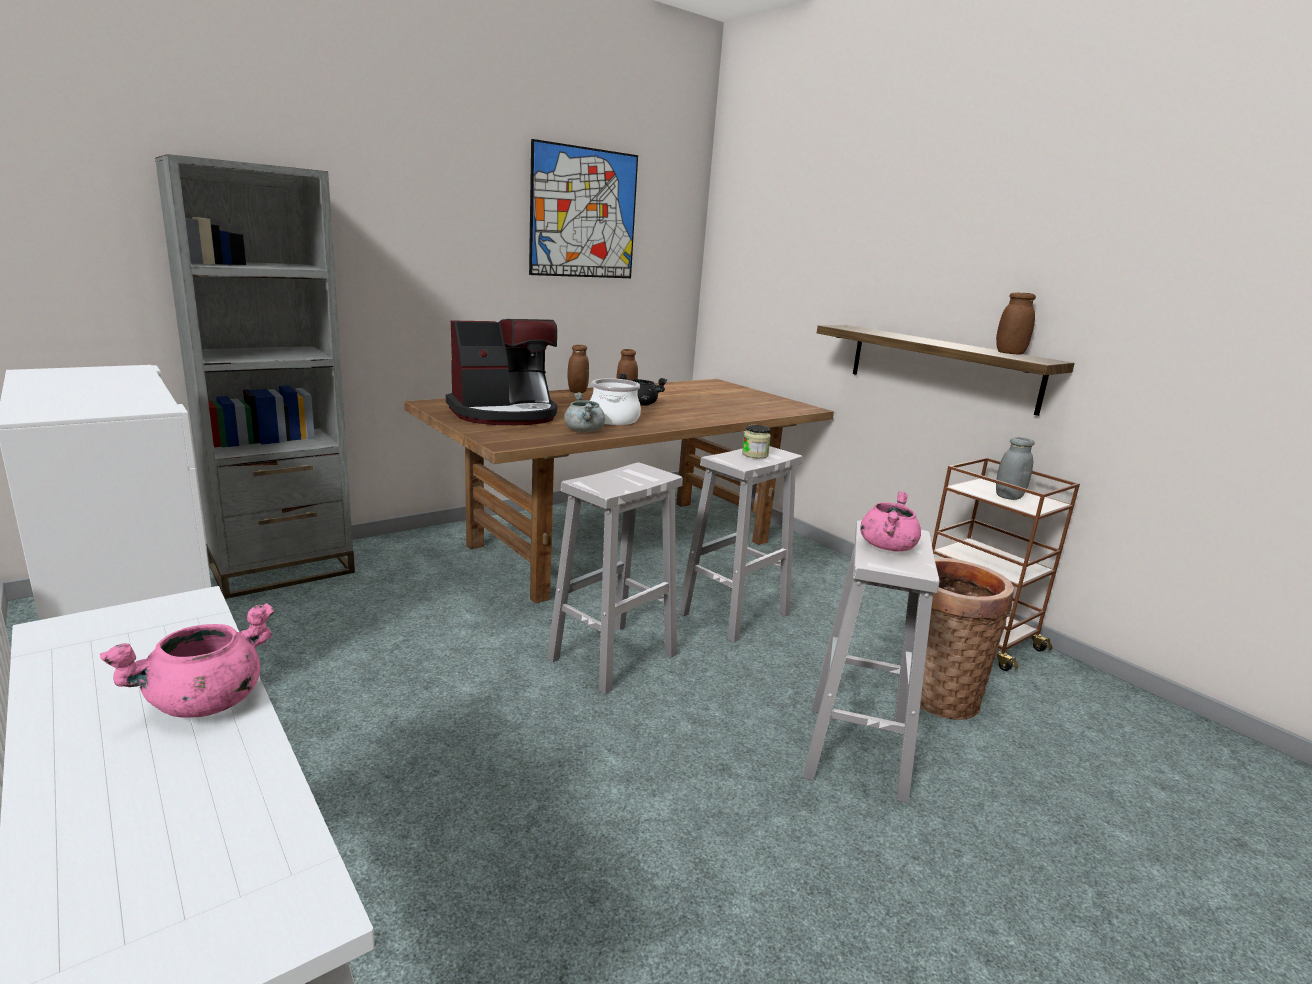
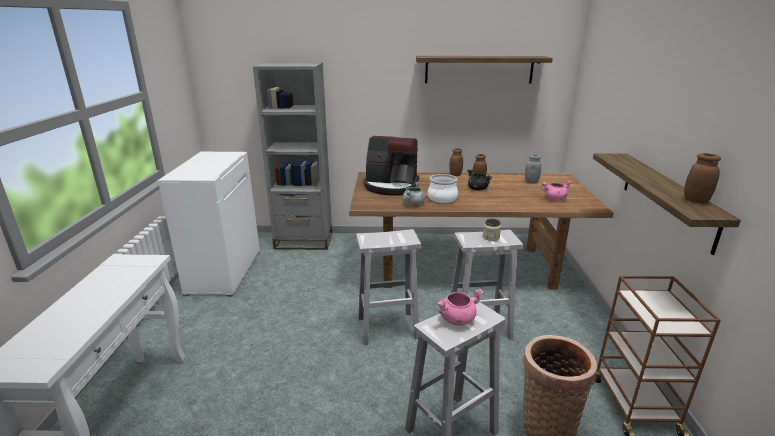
camera: 40 degrees right, 5 degrees up
(205, 703) = (110, 297): pink cooking pot -> pink cooking pot (554, 199)
(584, 213) = (479, 69): picture -> shelf
(1008, 496) = (658, 311): grey jar -> grey jar (531, 182)

